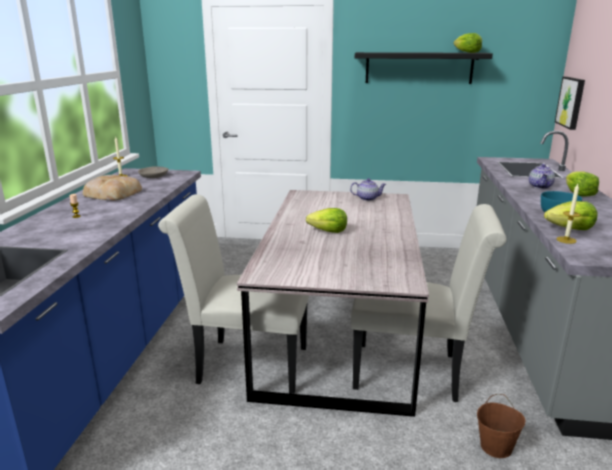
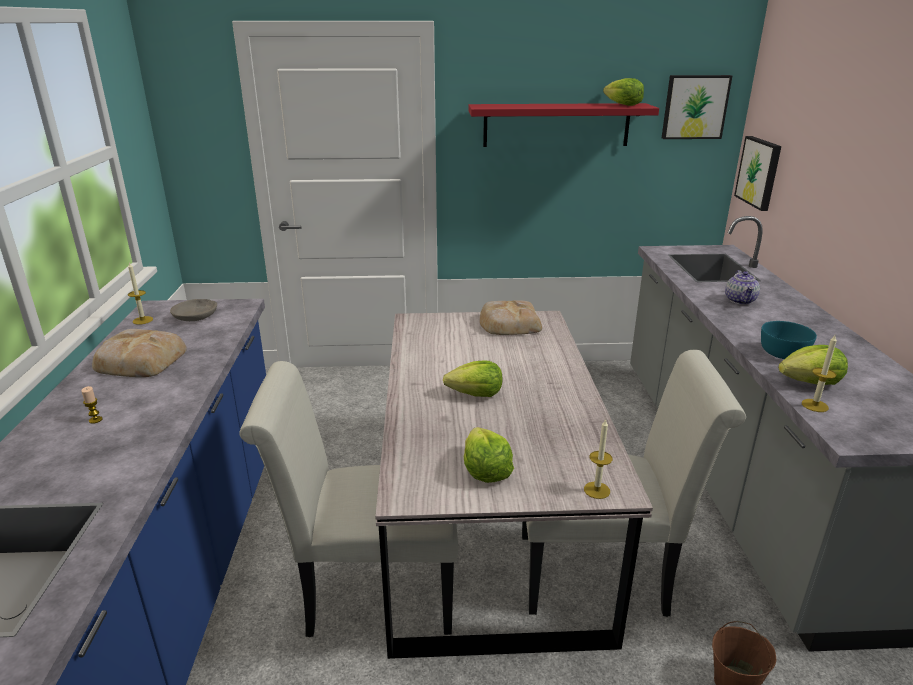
camera: 10 degrees left, 5 degrees up
(367, 198) = (508, 323): teapot -> bread
(392, 283) = (597, 490): none -> candle
(419, 68) = (556, 125): black shelf -> red shelf
(524, 56) = (694, 107): none -> picture
(578, 194) = (792, 311): lettuce -> lettuce (485, 470)

